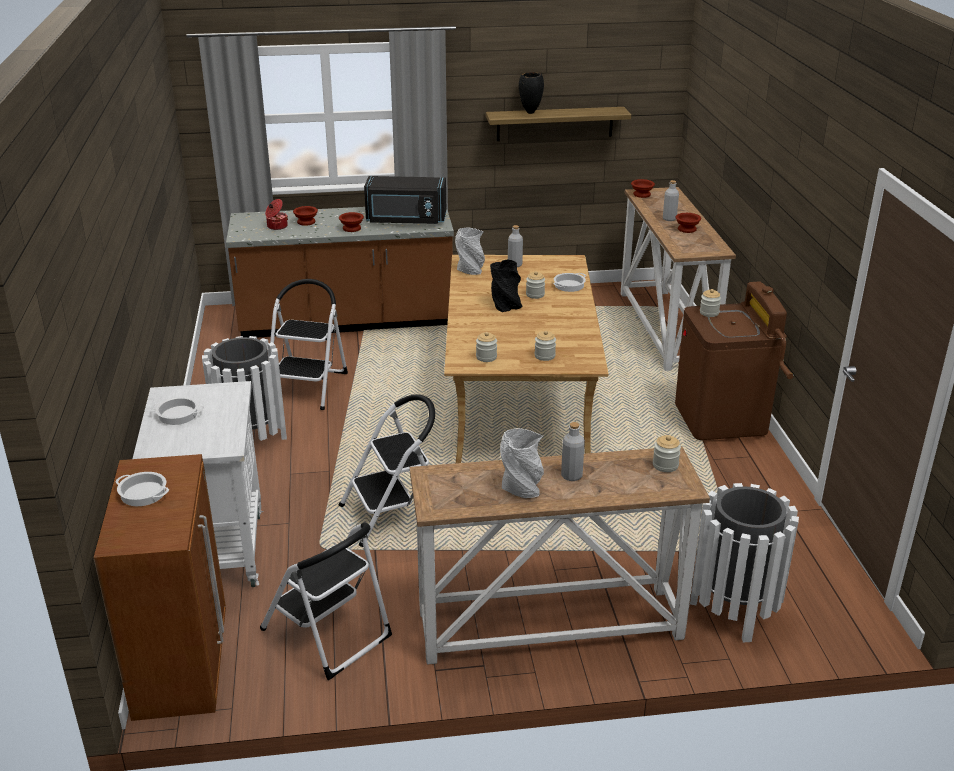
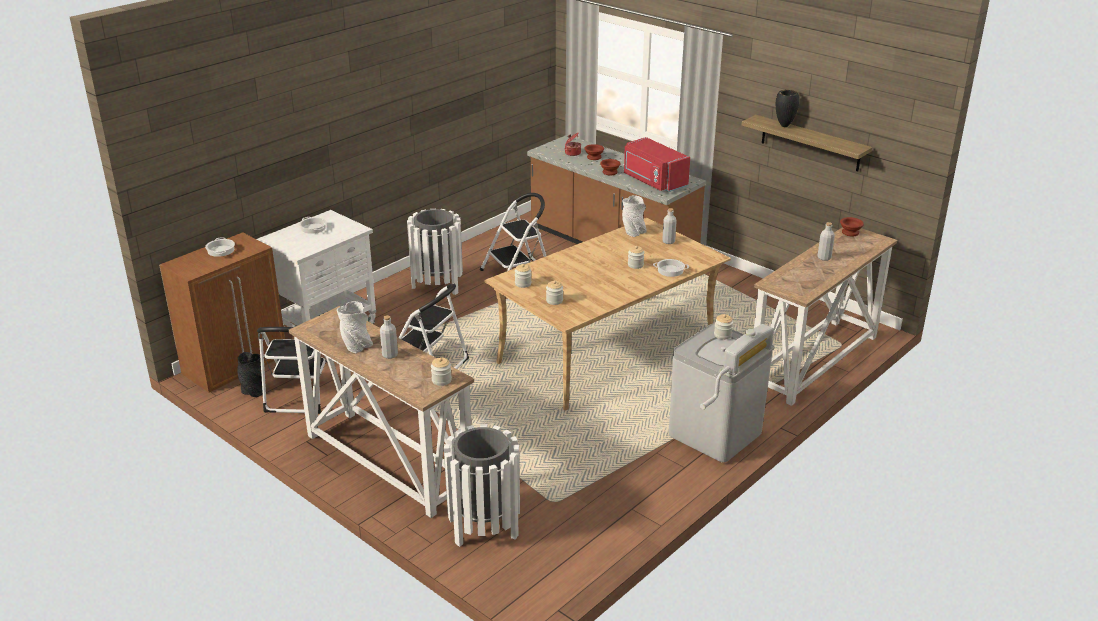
camera: 50 degrees right, 0 degrees up
(406, 220) = (653, 181): black microwave -> red microwave
(505, 306) = (602, 262): black vase -> black vase (253, 390)
(686, 229) = (817, 270): brown bowl -> none
(722, 421) = (714, 437): brown washing machine -> grey washing machine

